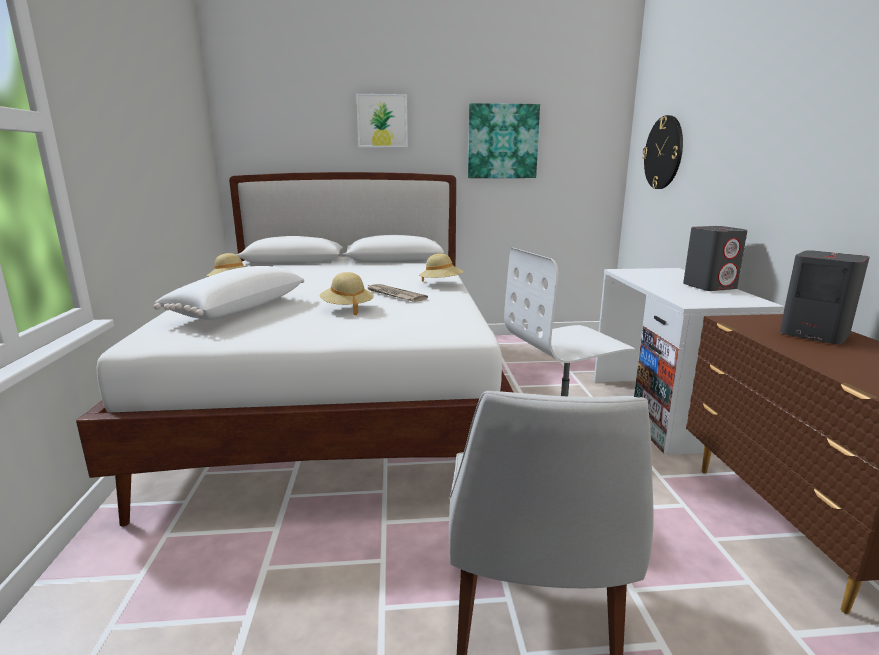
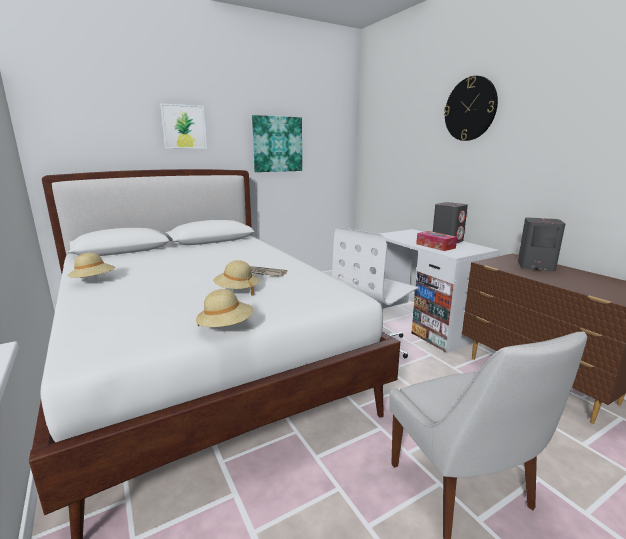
camera: 25 degrees left, 0 degrees up
(237, 309) = (140, 307): white pillow -> none
(441, 284) = (279, 258): beige hat -> beige hat (226, 327)
(663, 153) = (389, 153): wall clock -> wall clock (470, 109)
(677, 291) = (435, 246): none -> tissue box

